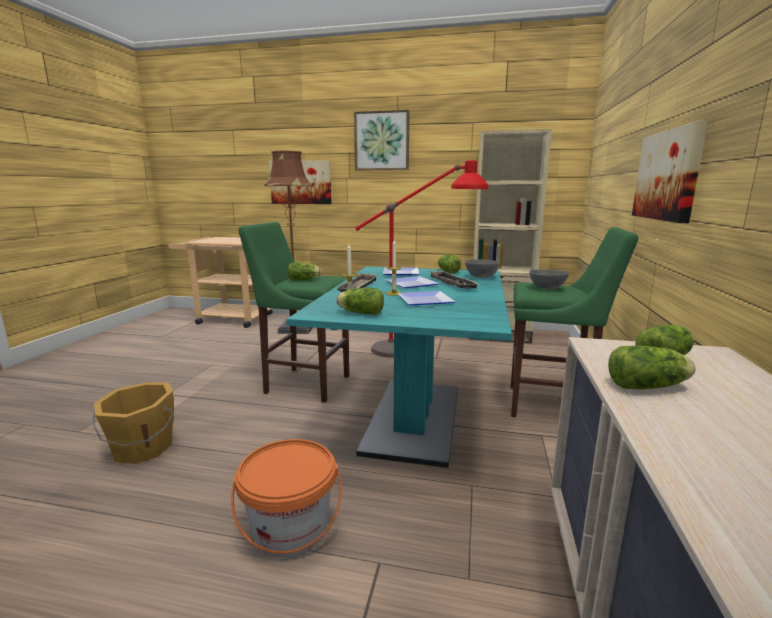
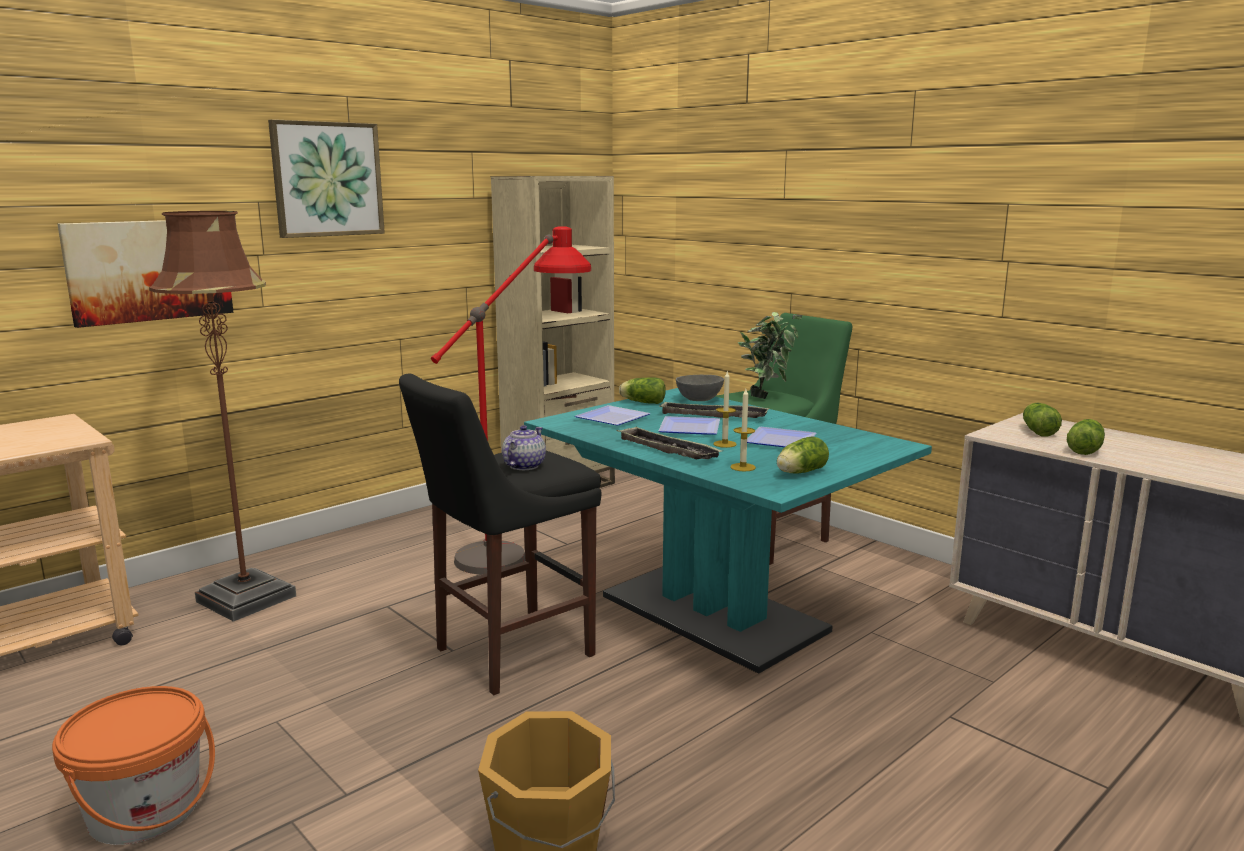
camera: 55 degrees left, 0 degrees up
(290, 529) = (865, 752): orange bucket -> orange bucket (144, 810)
(304, 383) = (507, 654): green stool -> black stool
(305, 280) = (523, 466): lettuce -> teapot
(547, 288) = (767, 397): grey bowl -> potted plant
(668, 175) = (865, 261): picture -> none

